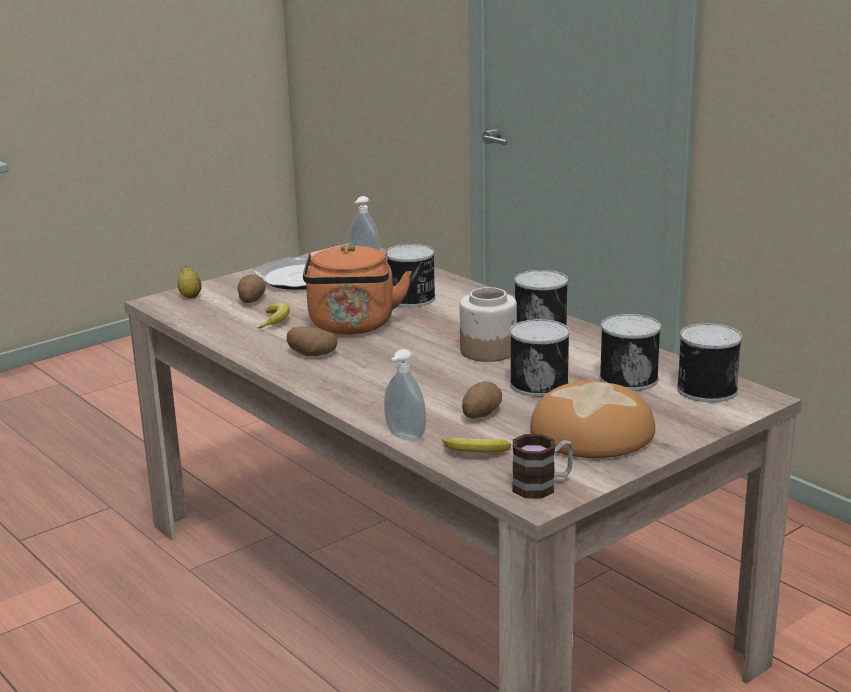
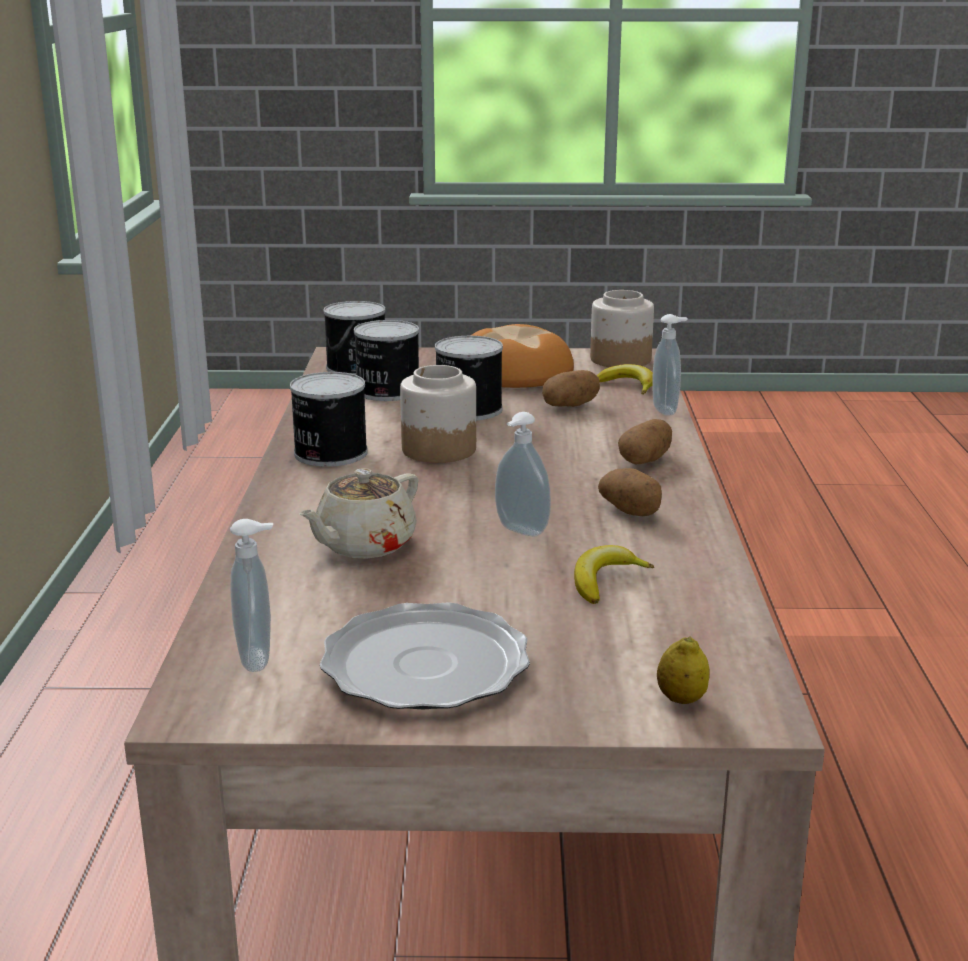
camera: 140 degrees left, 0 degrees up
(251, 300) = (587, 641): potato -> potato (645, 460)
(352, 326) = (519, 531): orange kettle -> soap dispenser
(412, 299) = (363, 545): can -> beige teapot
(542, 486) = (619, 359): mug -> jar

